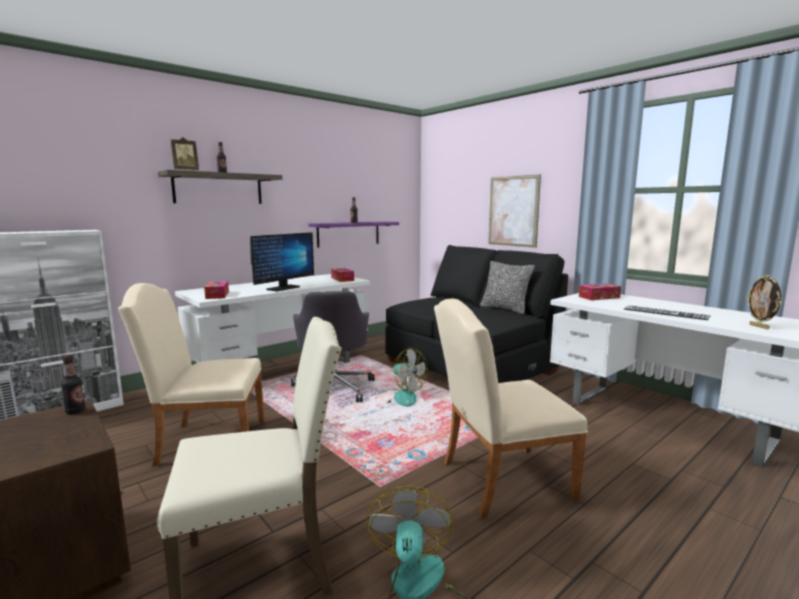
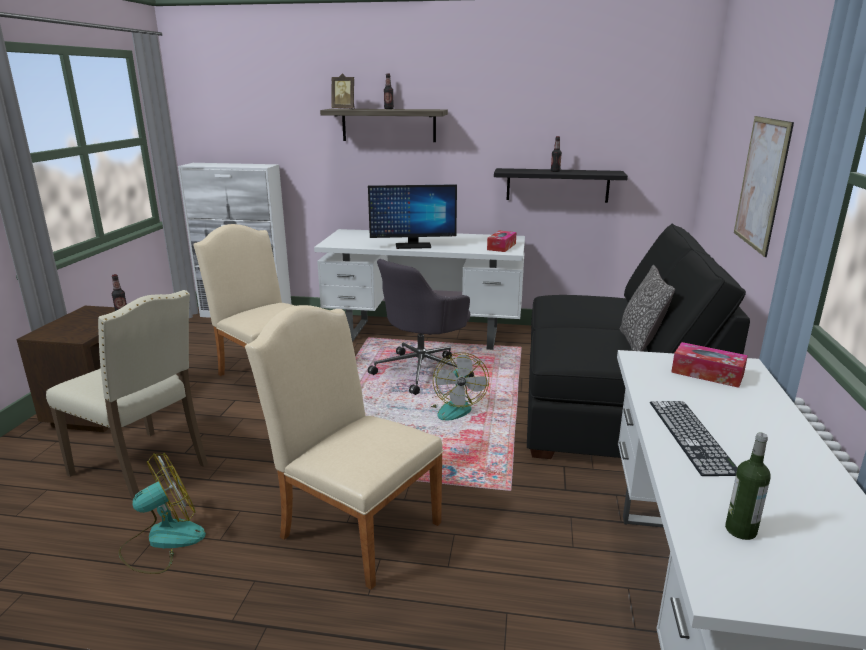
camera: 50 degrees right, 10 degrees up
(217, 295) = (346, 241): tissue box -> none
(348, 233) = (557, 185): purple shelf -> black shelf
(759, 327) = (740, 530): picture frame -> bottle

